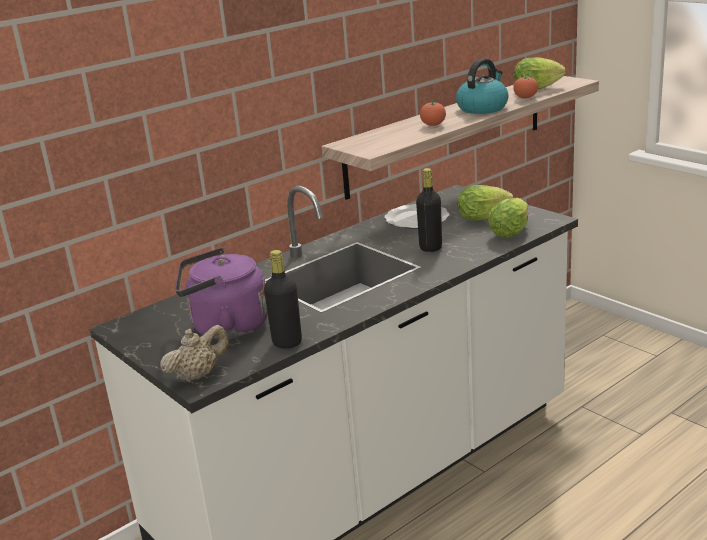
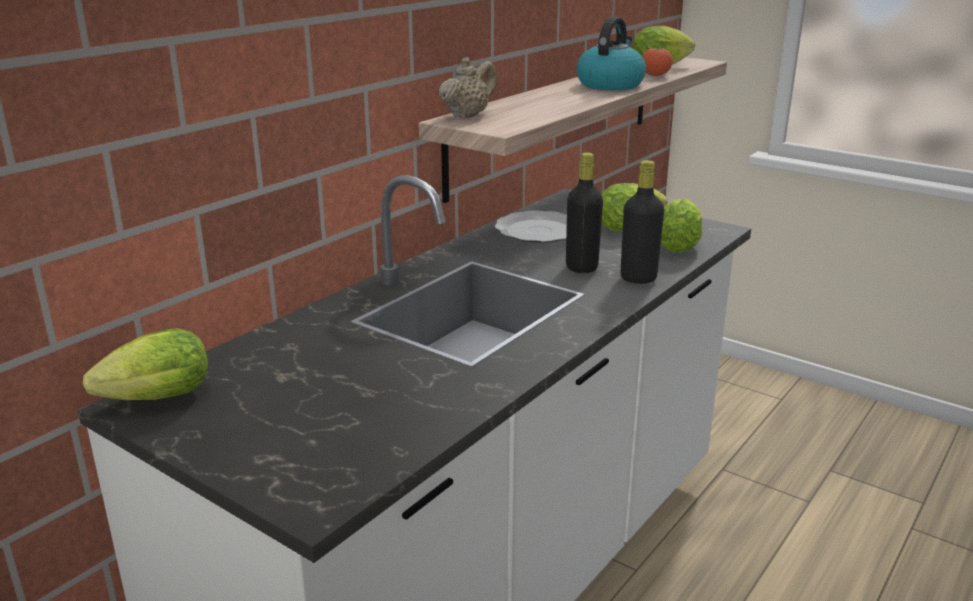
camera: 15 degrees left, 0 degrees up
(129, 325) = (151, 400): none -> lettuce
(198, 375) = (308, 487): beige teapot -> beige teapot (468, 115)
(225, 327) = (324, 397): purple kettle -> none
(287, 342) = (440, 419): black bottle -> black bottle (638, 278)
(433, 125) = (561, 101): tomato -> none

